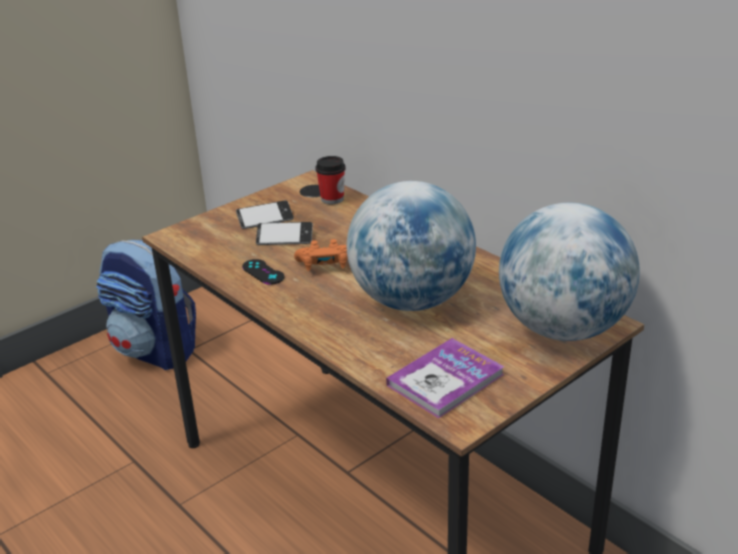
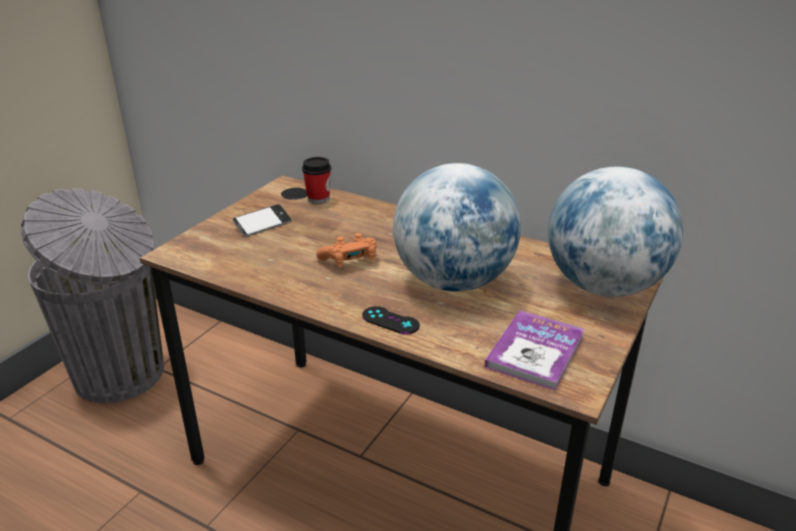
camera: 20 degrees left, 0 degrees up
(155, 350) = (122, 374): backpack -> grey trash can
(263, 272) = (291, 275): black game controller -> black game controller (390, 320)
(284, 238) = (293, 240): phone -> none

